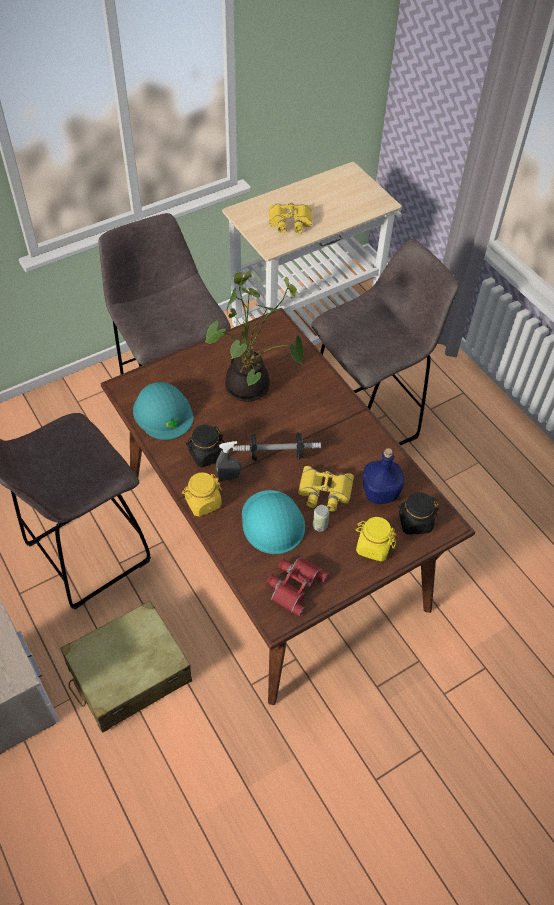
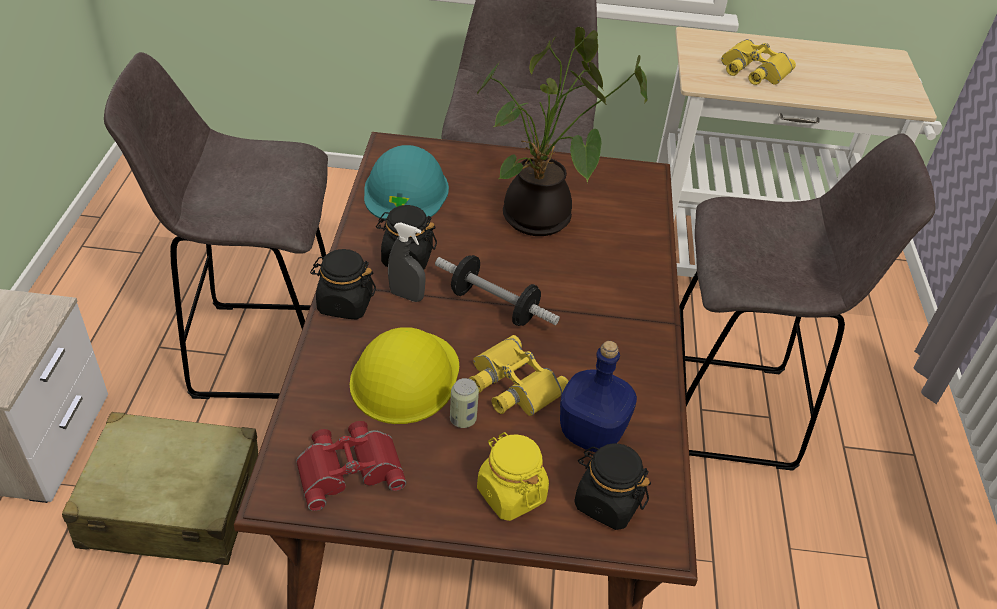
camera: 35 degrees right, 10 degrees down
(203, 503) = (344, 304): yellow jar -> black jar
(272, 522) = (405, 376): turquoise hard hat -> yellow hard hat

